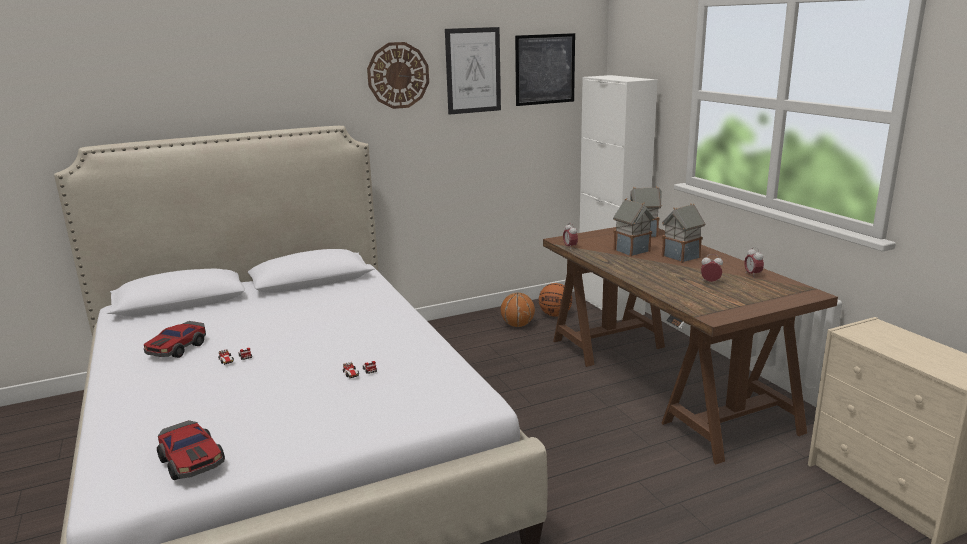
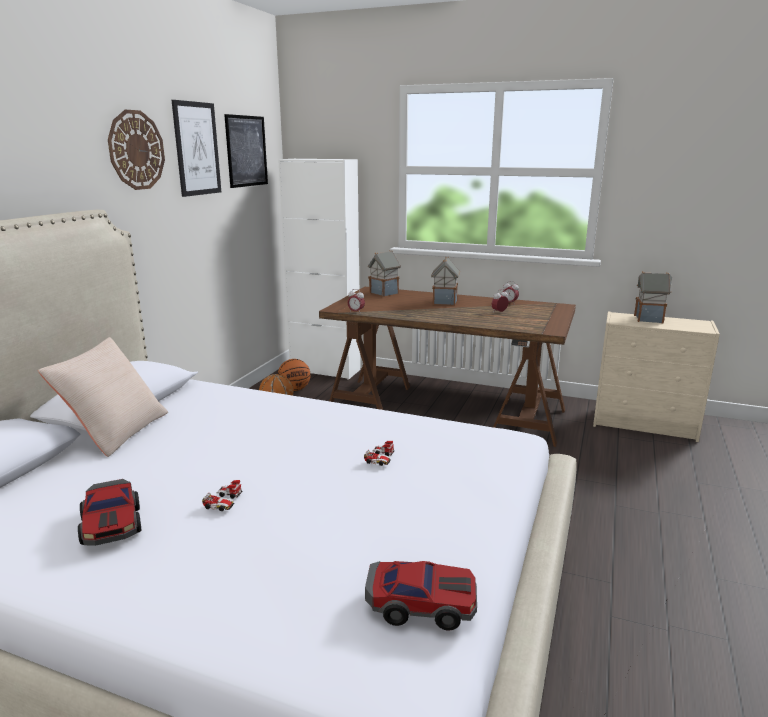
camera: 45 degrees left, 0 degrees up
(276, 295) = (115, 430): none -> beige pillow
(632, 250) = (405, 305): toy house -> toy house (649, 319)

